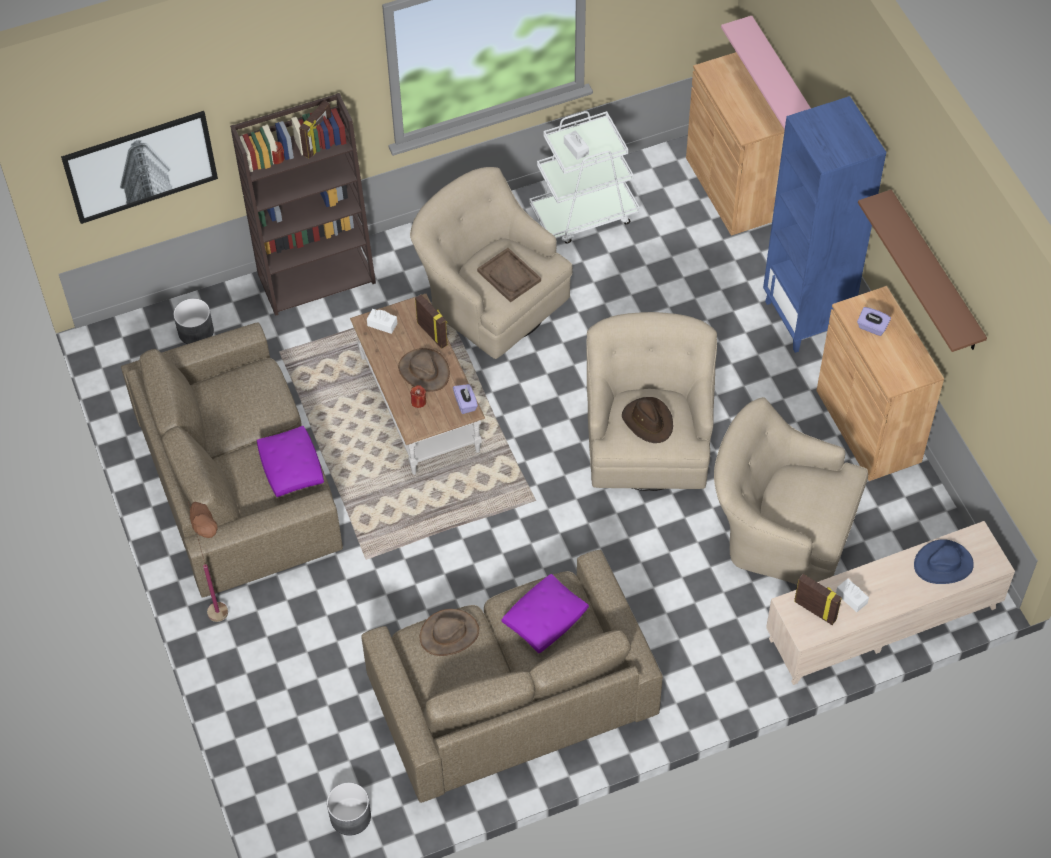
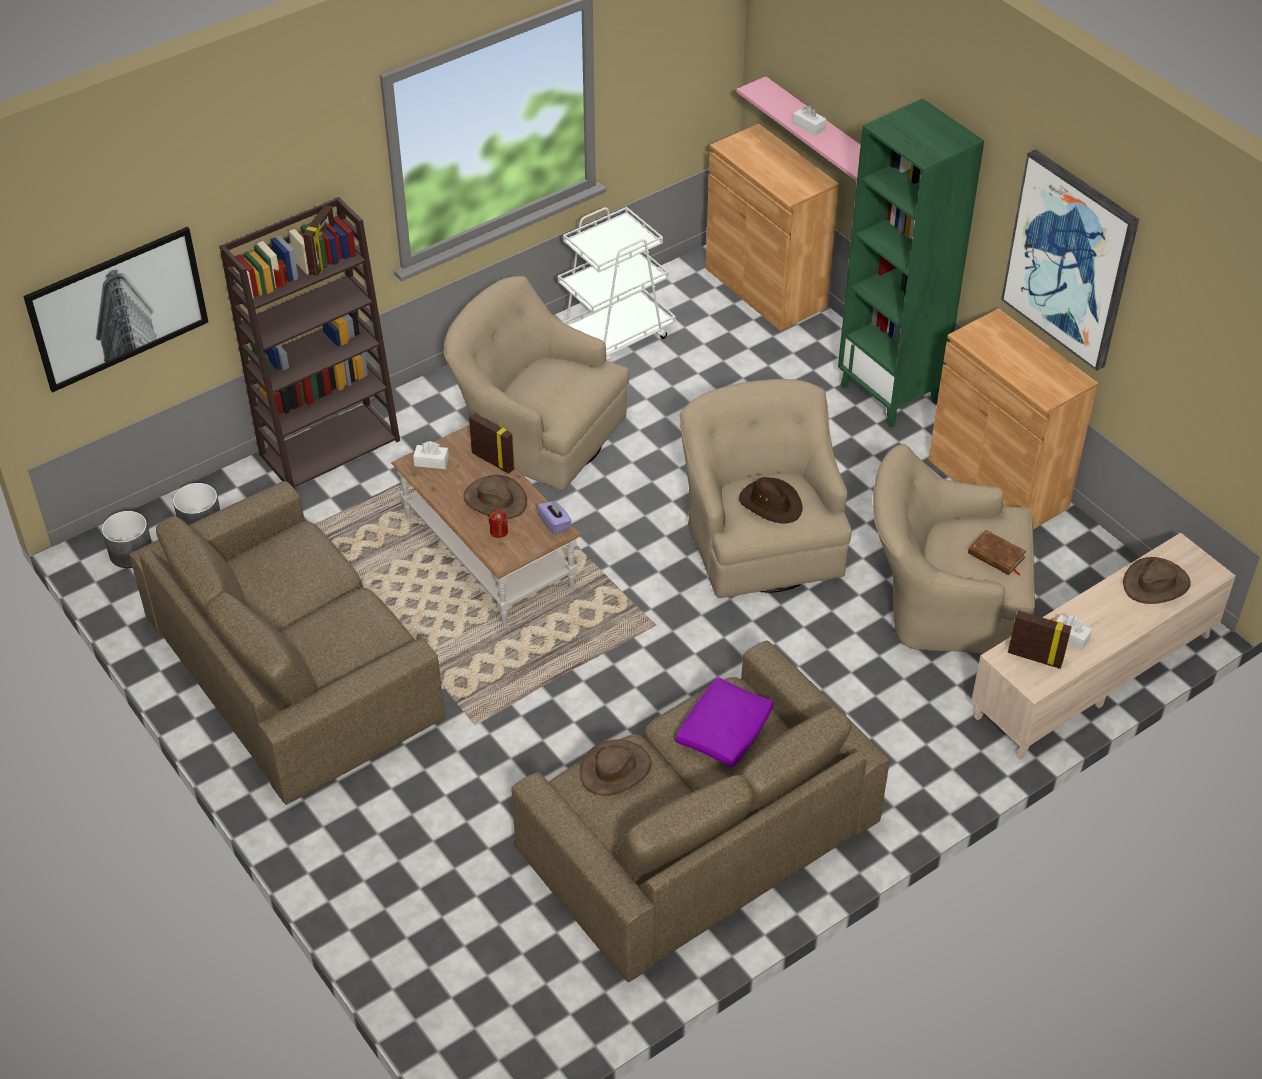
camera: 15 degrees left, 10 degrees down
(228, 628) = (327, 834): brown floor lamp -> none
(291, 466) = (365, 627): purple pillow -> none
(350, 816) = (544, 1018): grey planter -> grey planter (131, 552)
(509, 276) = (563, 390): brown tray -> none
(576, 149) = (604, 247): white tissue box -> white tissue box (809, 127)
(806, 318) = (890, 394): blue bookcase -> green bookcase
(819, 509) = (996, 556): none -> brown book
(872, 327) = (1000, 349): purple tissue box -> none
(935, 273) = (1070, 259): brown shelf -> picture
(943, 564) = (1156, 583): blue hat -> brown hat

